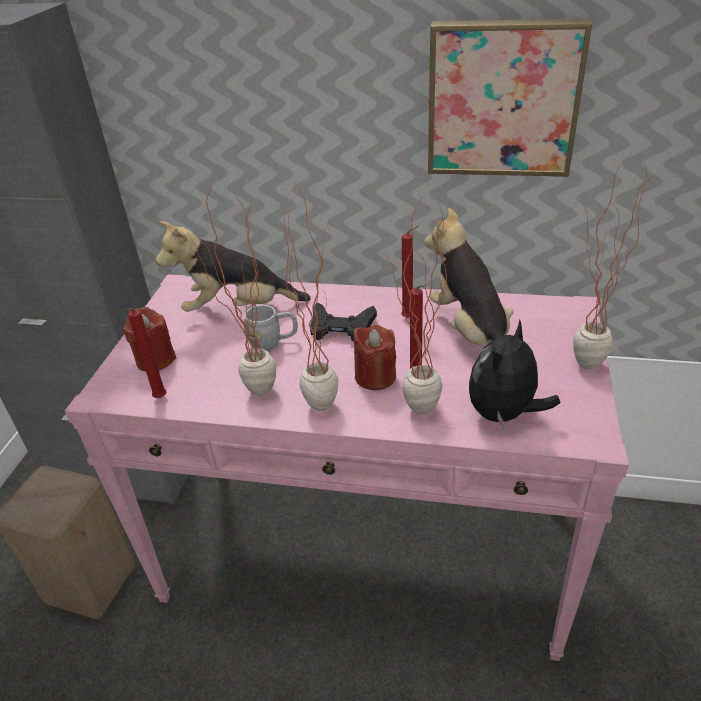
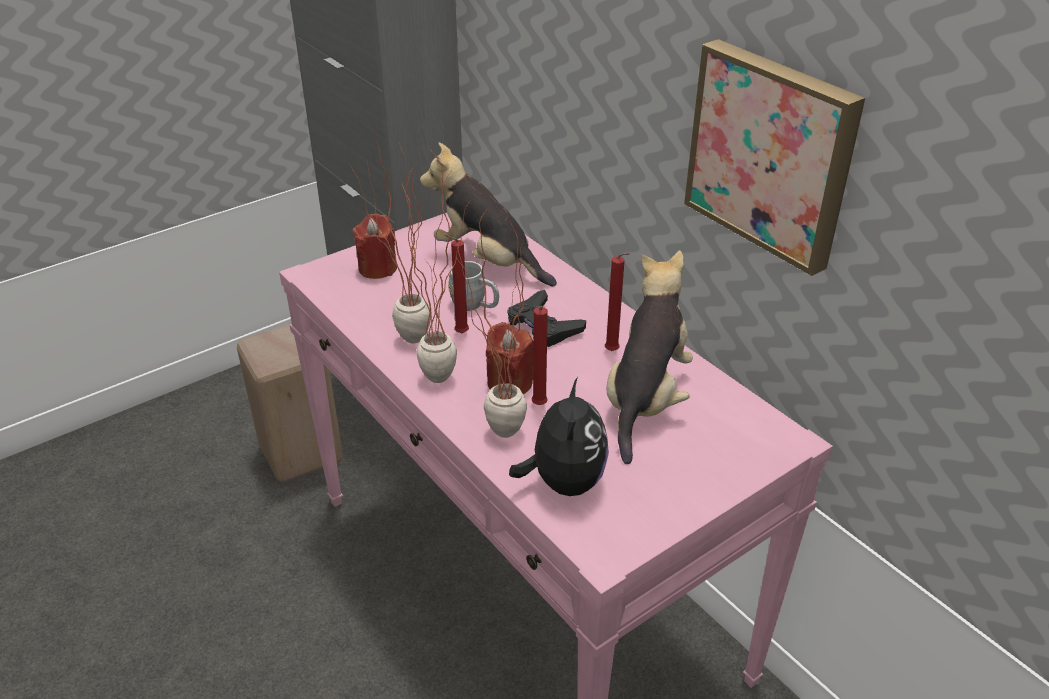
camera: 40 degrees right, 0 degrees up
(159, 399) = (341, 300): red candle -> red candle (459, 334)
(504, 414) = (564, 481): plush toy -> plush toy turned 105 degrees clockwise
(580, 369) = (692, 494): potted plant -> none

